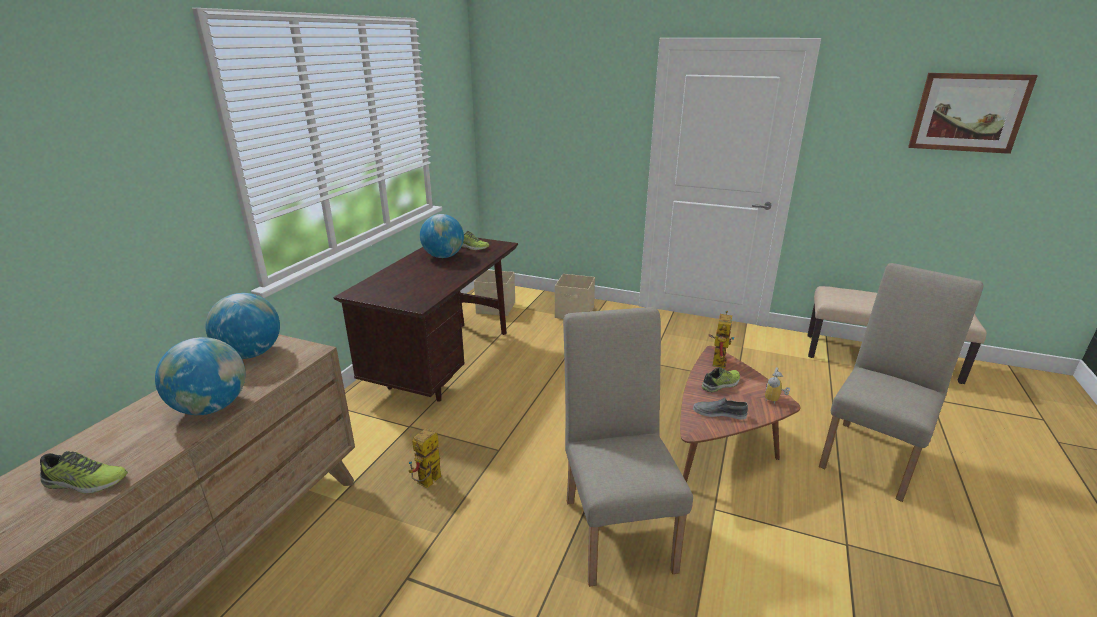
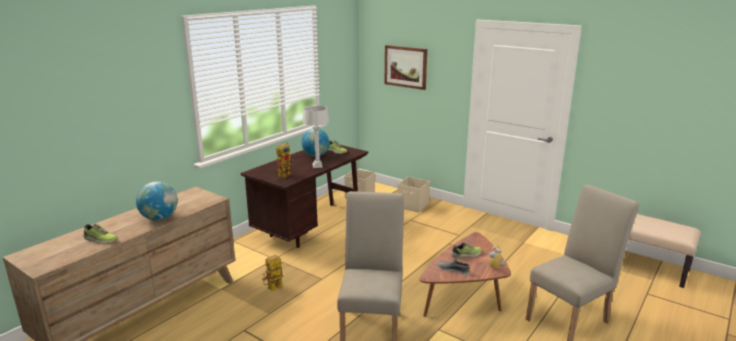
camera: 15 degrees right, 5 degrees down
(251, 354) = (185, 197): globe -> none
(455, 272) = (317, 166): none -> grey table lamp
(717, 360) = (475, 240): toy robot -> toy robot (285, 174)
(968, 112) = (685, 83): picture -> picture (405, 67)

